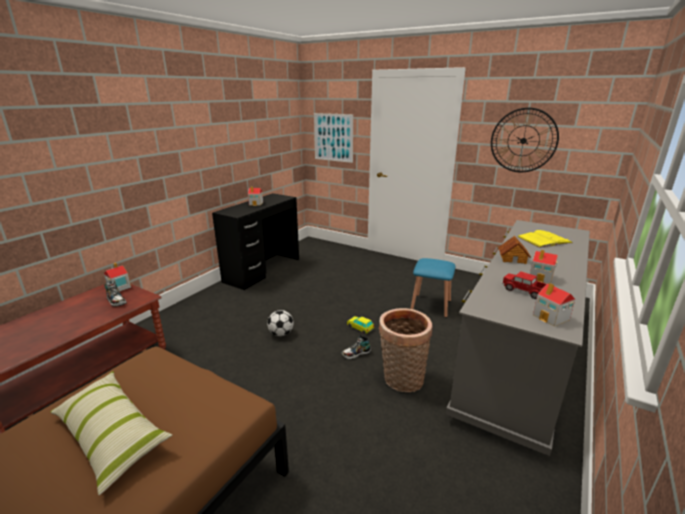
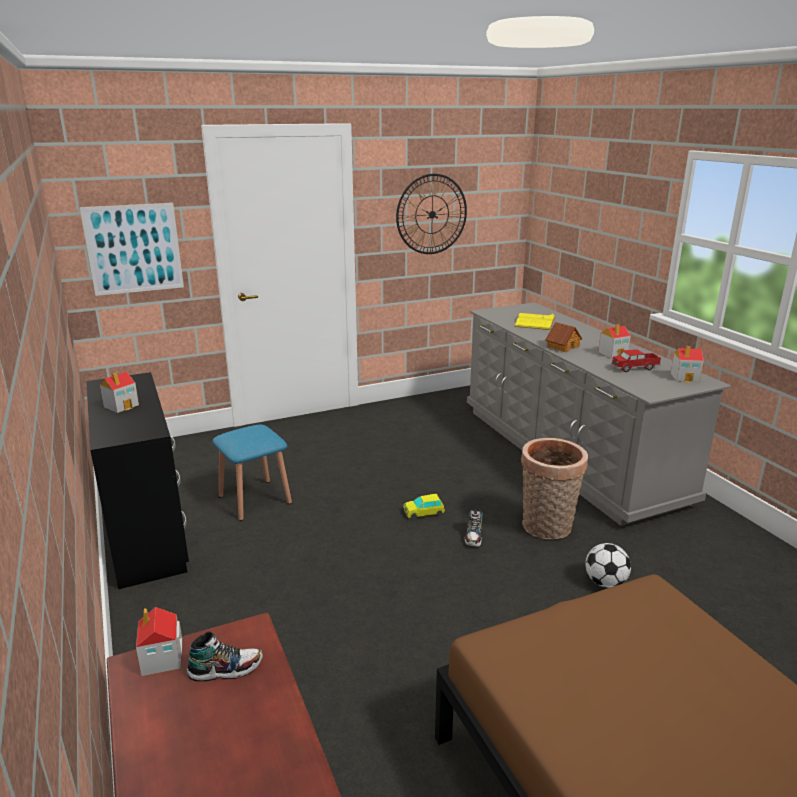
camera: 55 degrees left, 0 degrees up
(111, 435) = (660, 706): pillow -> none
(281, 333) = (366, 578): football -> football (605, 582)
(430, 305) = (432, 450): blue stool -> blue stool (255, 499)

